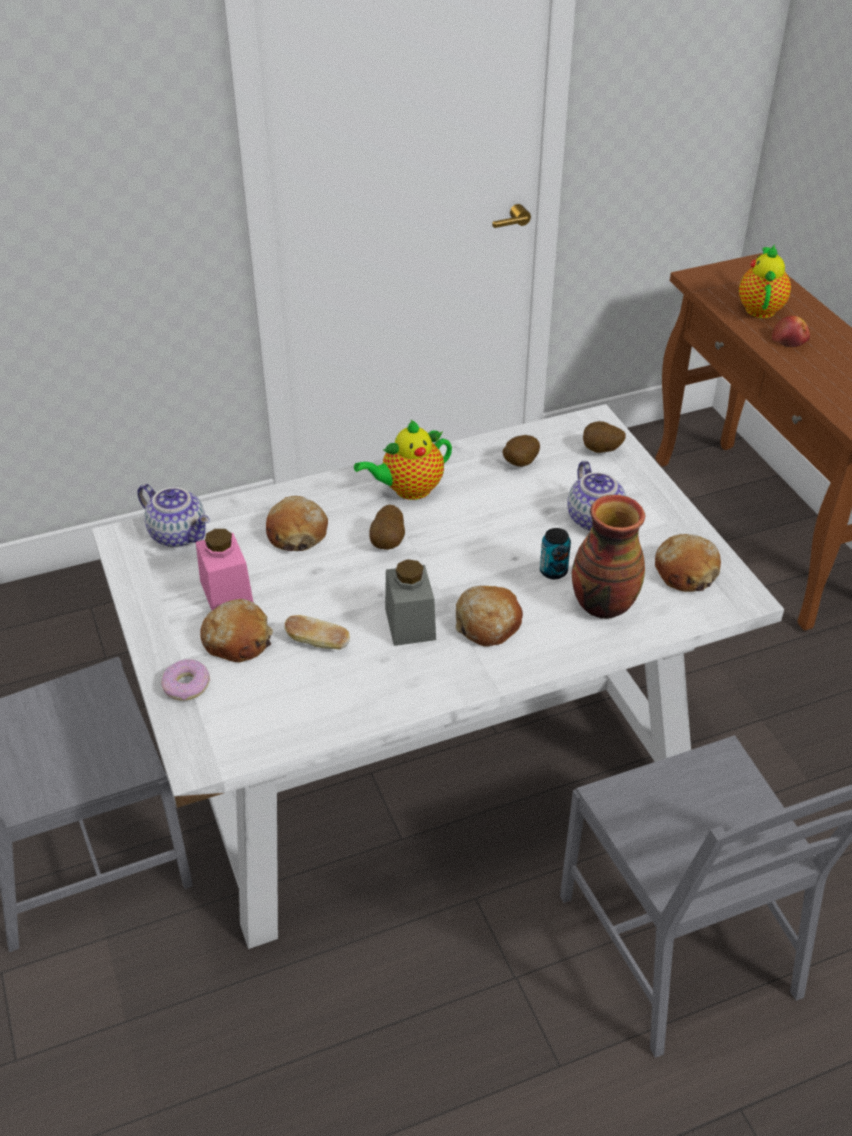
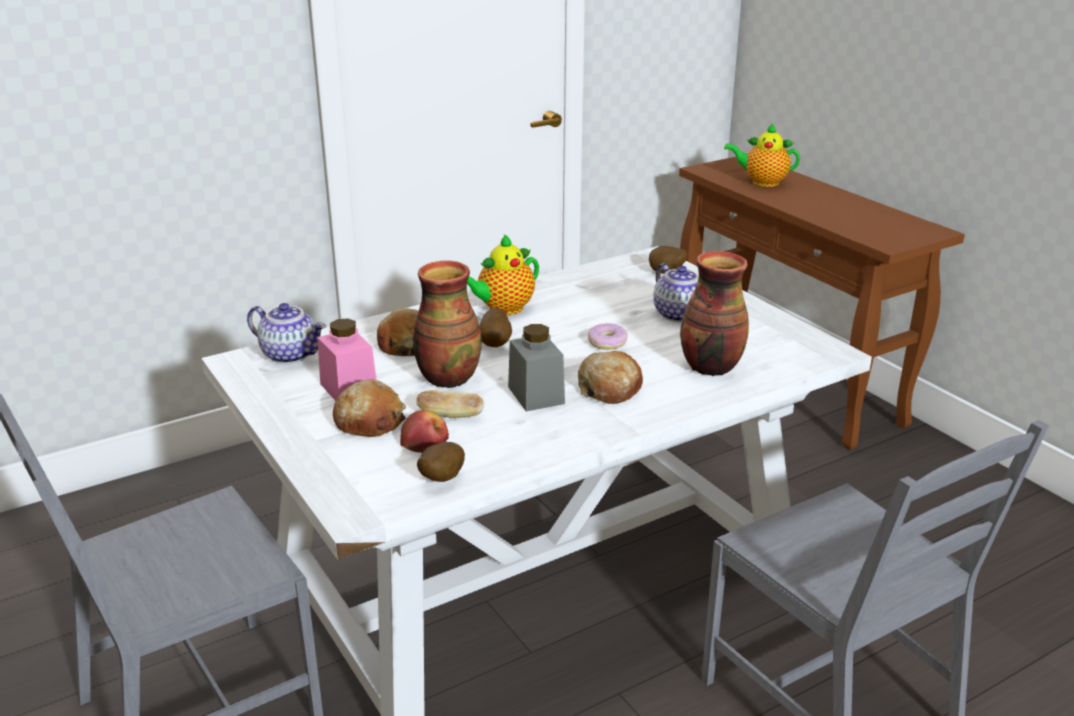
camera: 10 degrees left, 15 degrees down
(187, 685) = (327, 458): donut -> donut (607, 342)
(327, 587) = (447, 378): none -> vase
(518, 464) = (596, 286): potato -> potato (440, 479)
(553, 571) = (656, 349): can -> none
(686, 572) = (774, 340): bread -> none
(760, 308) = (762, 182): teapot -> teapot turned 75 degrees counterclockwise
(790, 339) = (795, 197): apple -> apple (424, 442)

